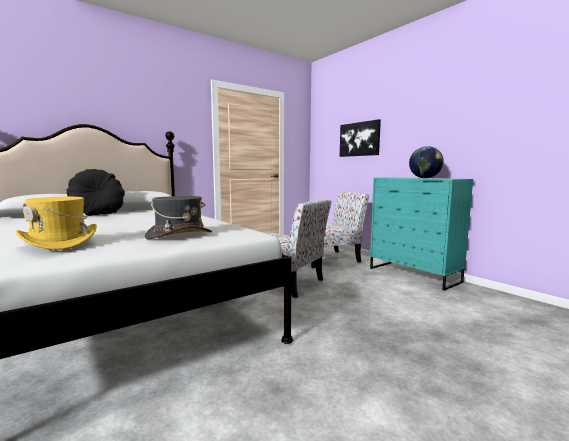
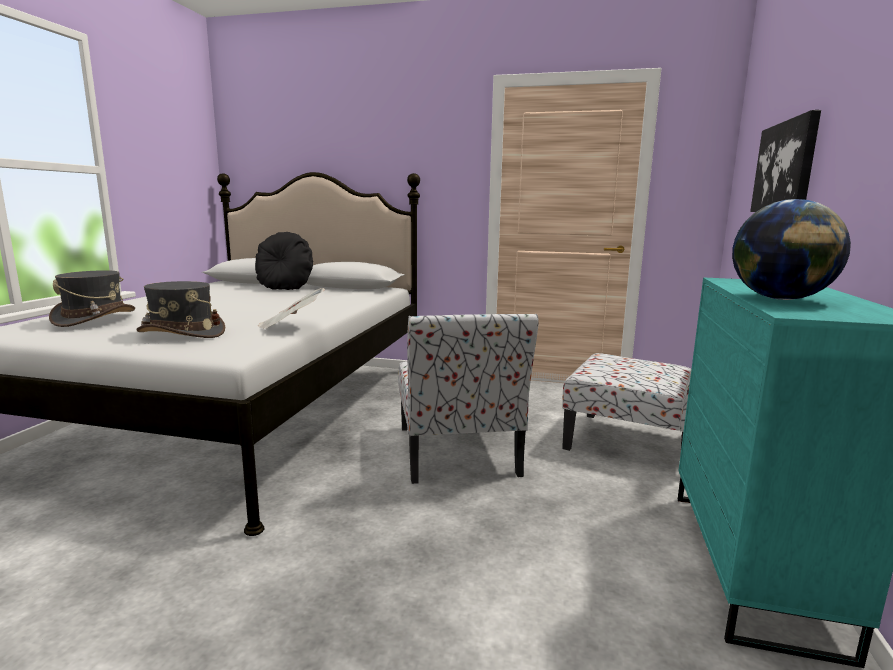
camera: 50 degrees right, 5 degrees up
(60, 242) = (95, 318): yellow hat -> grey hat
(220, 223) = (291, 326): none -> newspaper

